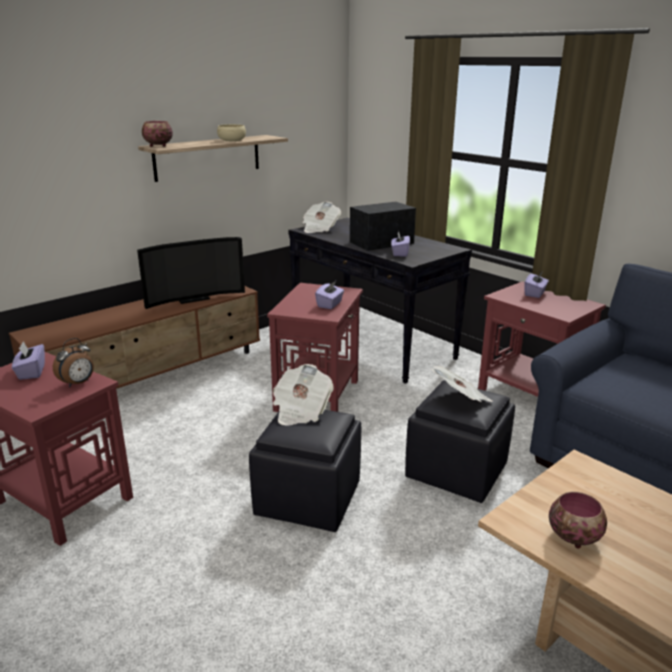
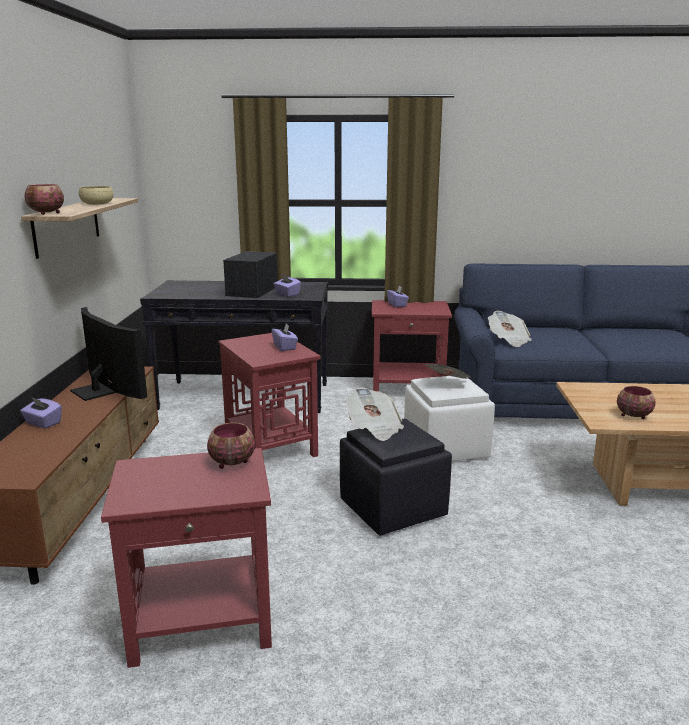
camera: 45 degrees left, 5 degrees down
(31, 372) = (158, 476): purple tissue box -> purple tissue box (43, 423)
(78, 383) = (231, 462): alarm clock -> bowl
(192, 298) = (101, 390): television -> television turned 60 degrees counterclockwise
(320, 228) = (169, 292): newspaper -> newspaper (508, 340)
(458, 471) = (446, 448): black ottoman -> white ottoman

